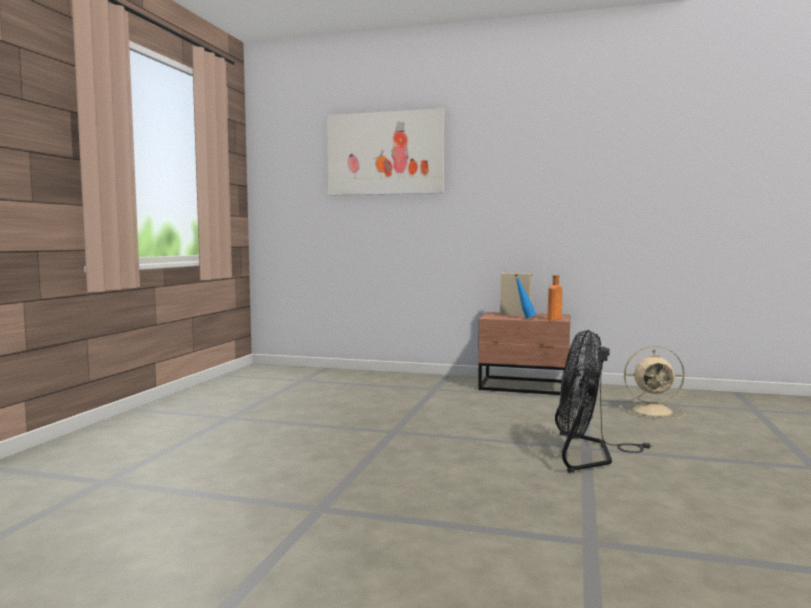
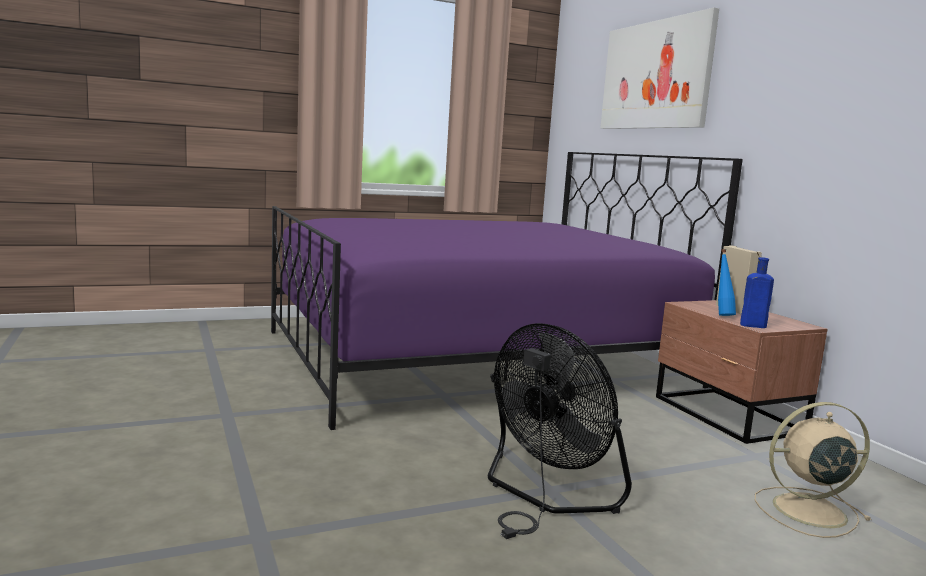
camera: 50 degrees right, 5 degrees up
(333, 405) = (476, 358): none -> purple bed
(553, 319) = (751, 325): orange bottle -> blue bottle
(589, 452) = (538, 493): black fan -> black fan turned 75 degrees clockwise
(654, 411) = (806, 510): beige fan -> beige fan turned 120 degrees clockwise

